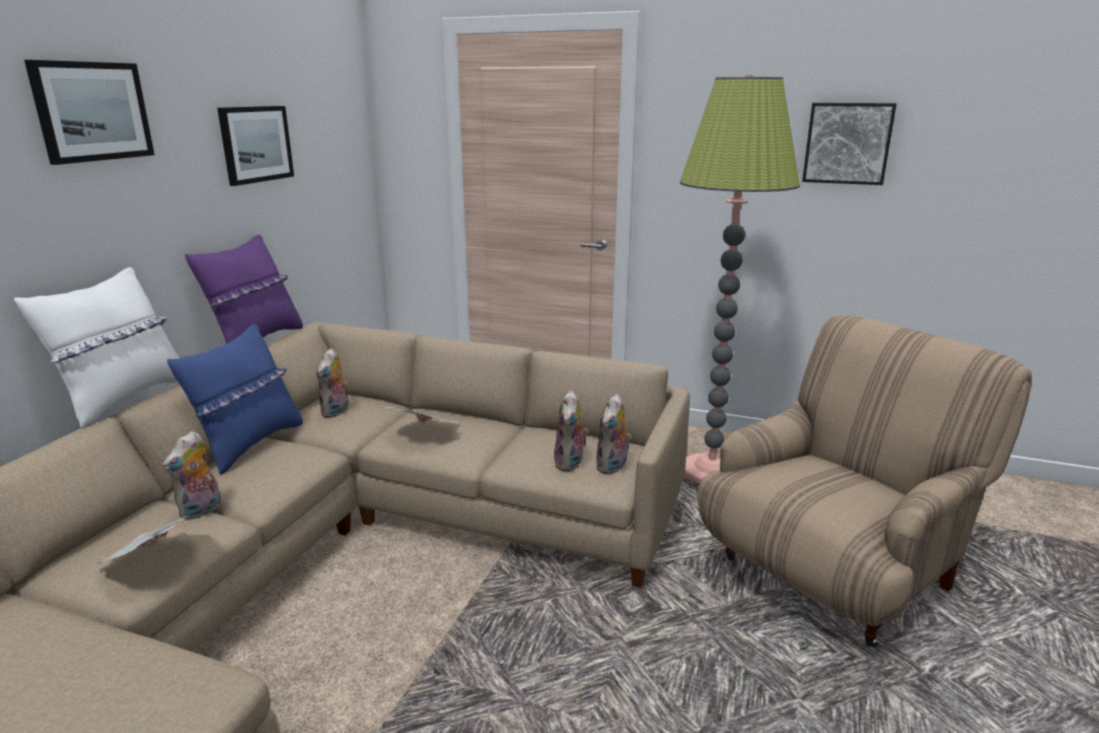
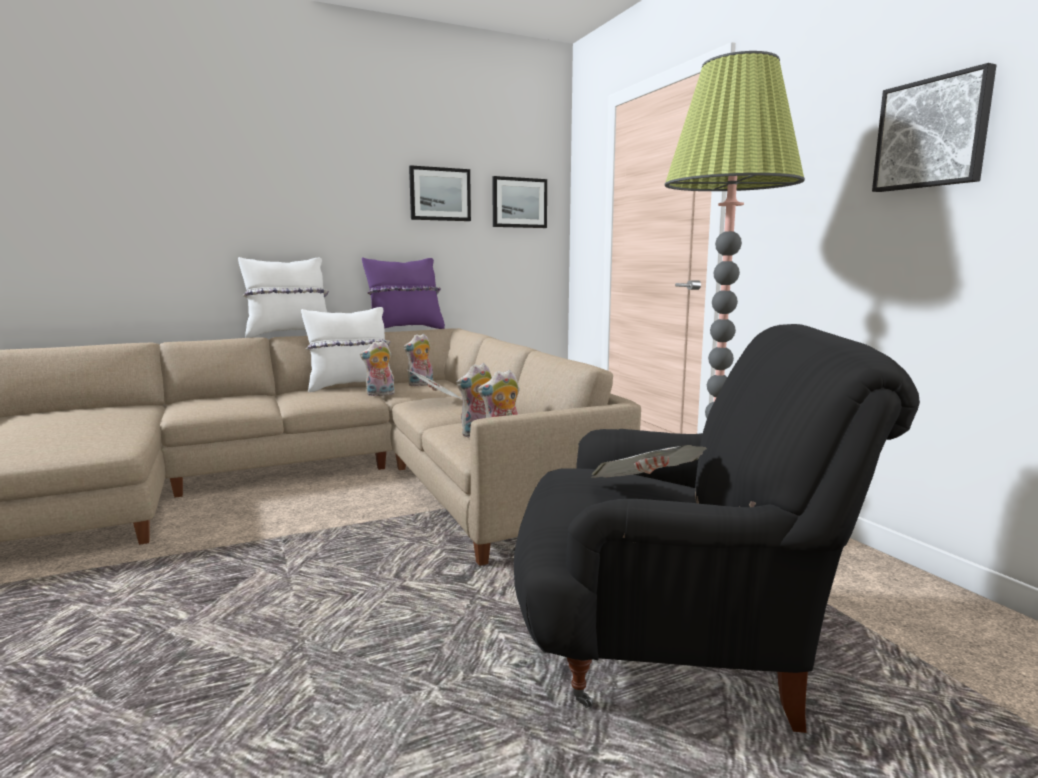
camera: 45 degrees right, 10 degrees down
(92, 111) = (311, 159): picture -> picture (519, 203)
(151, 560) = (208, 407): newspaper -> newspaper (644, 493)
(201, 511) = (269, 401): plush toy -> plush toy (380, 394)
(250, 444) = (350, 386): blue pillow -> white pillow
(832, 573) = (673, 643): beige armchair -> black armchair

